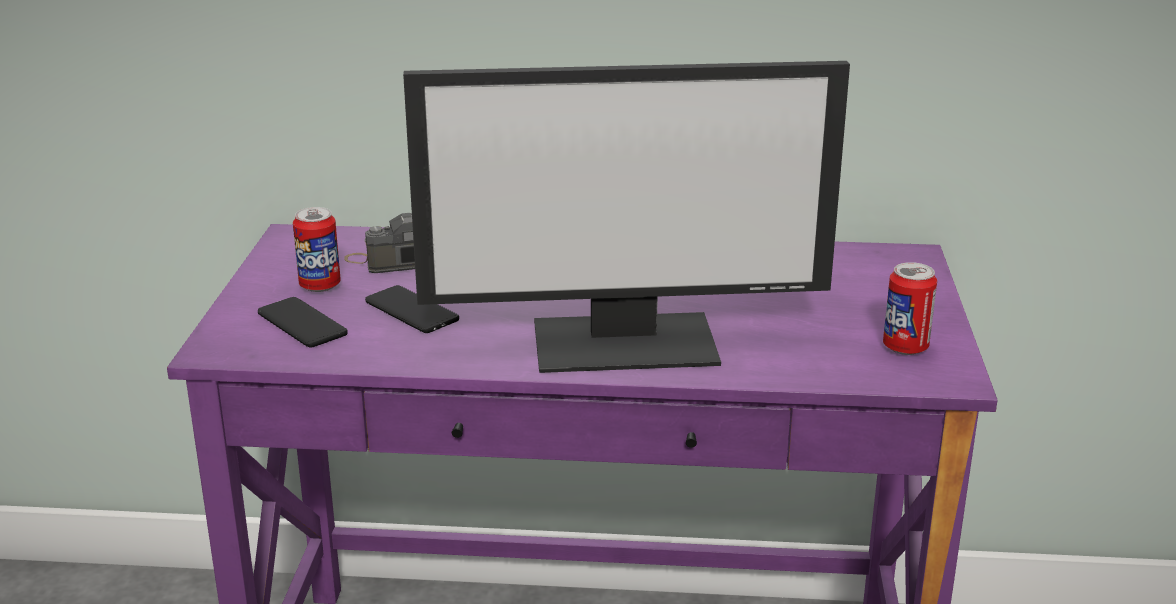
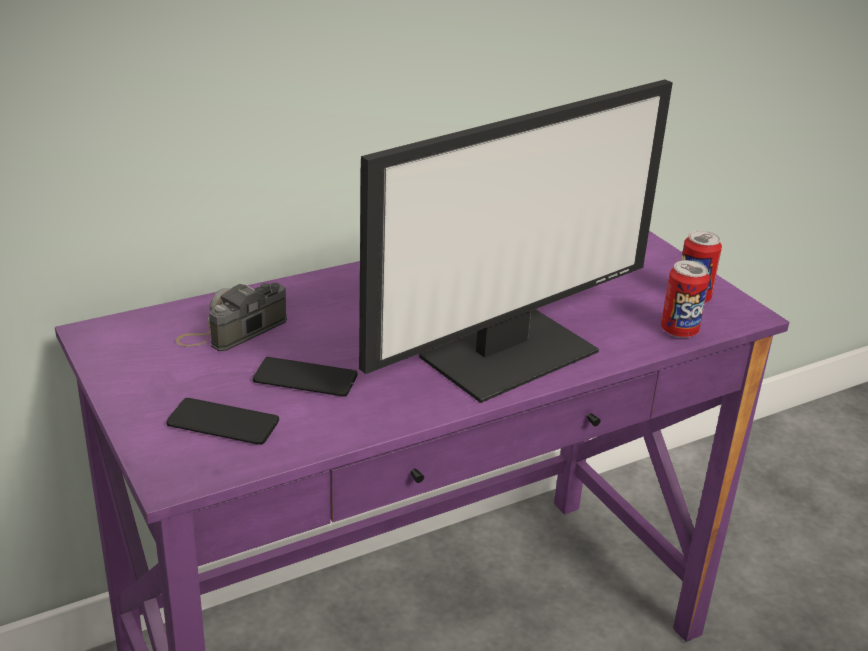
camera: 35 degrees left, 5 degrees up
(320, 286) = (190, 378): can -> can (679, 331)

